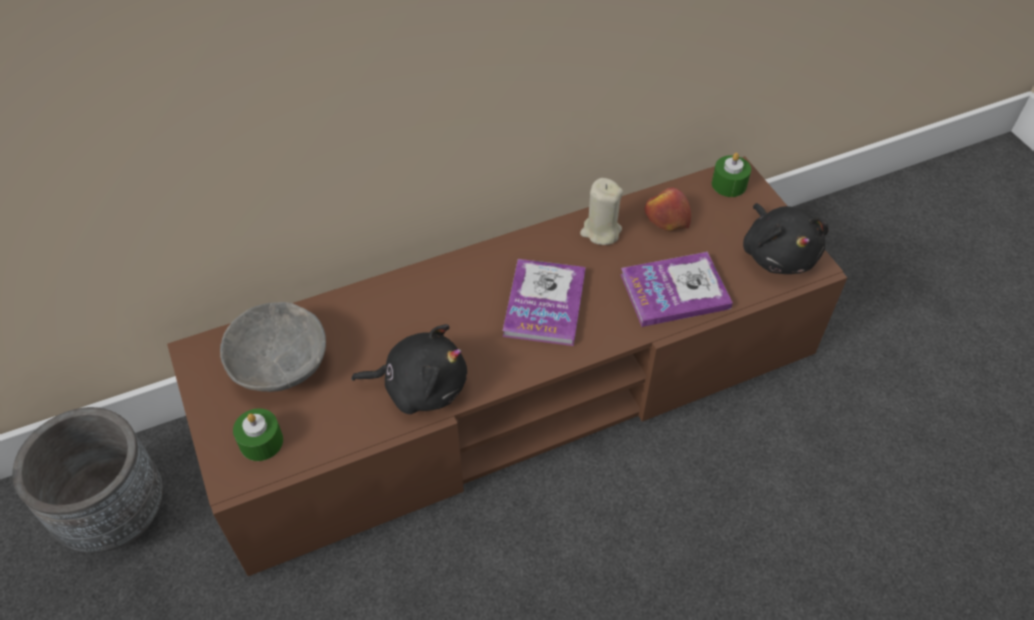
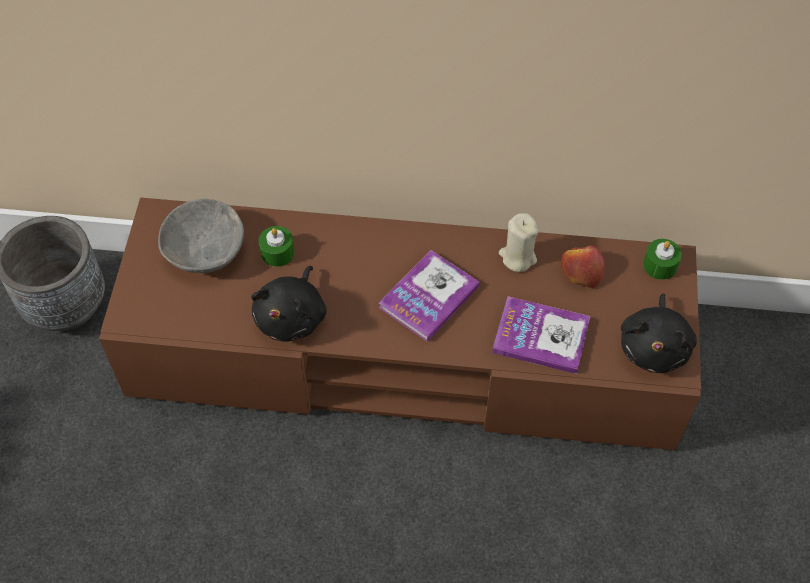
camera: 30 degrees right, 5 degrees up
(261, 442) = (159, 303): green candle -> green candle (277, 252)
(420, 386) = (292, 317): black plush toy -> black plush toy turned 75 degrees clockwise

